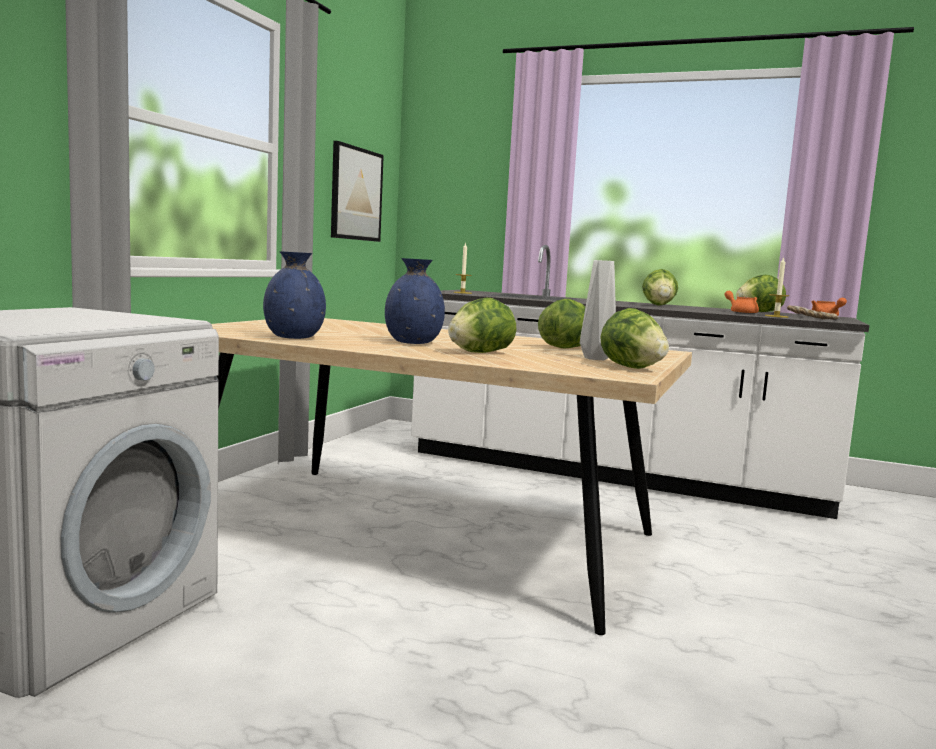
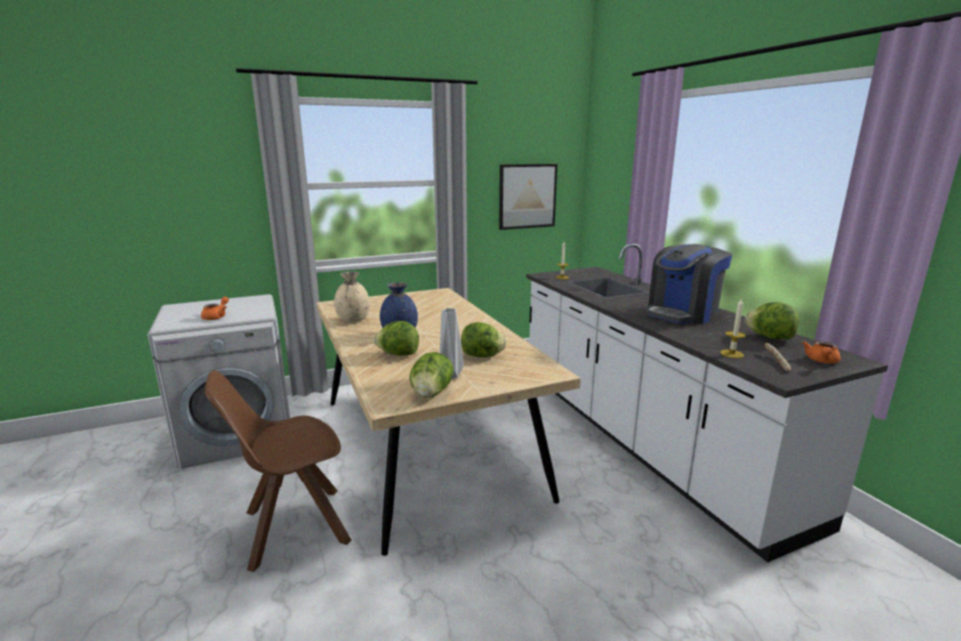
camera: 45 degrees right, 10 degrees up
(294, 337) = (353, 320): blue vase -> beige vase
(439, 664) = (293, 528): none -> brown chair
(659, 305) = (682, 313): lettuce -> coffee machine
(741, 312) = (723, 339): orange teapot -> orange teapot (217, 316)

